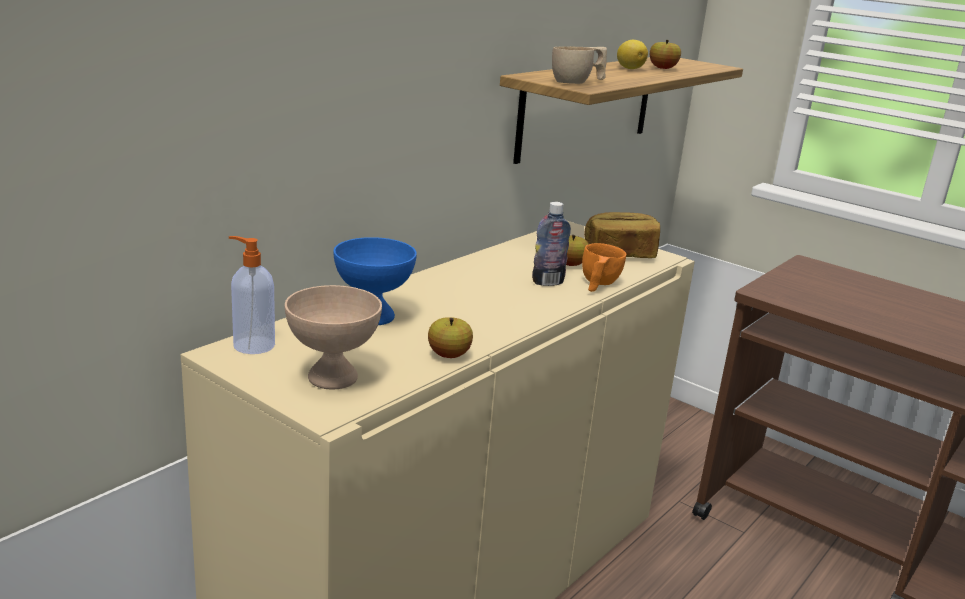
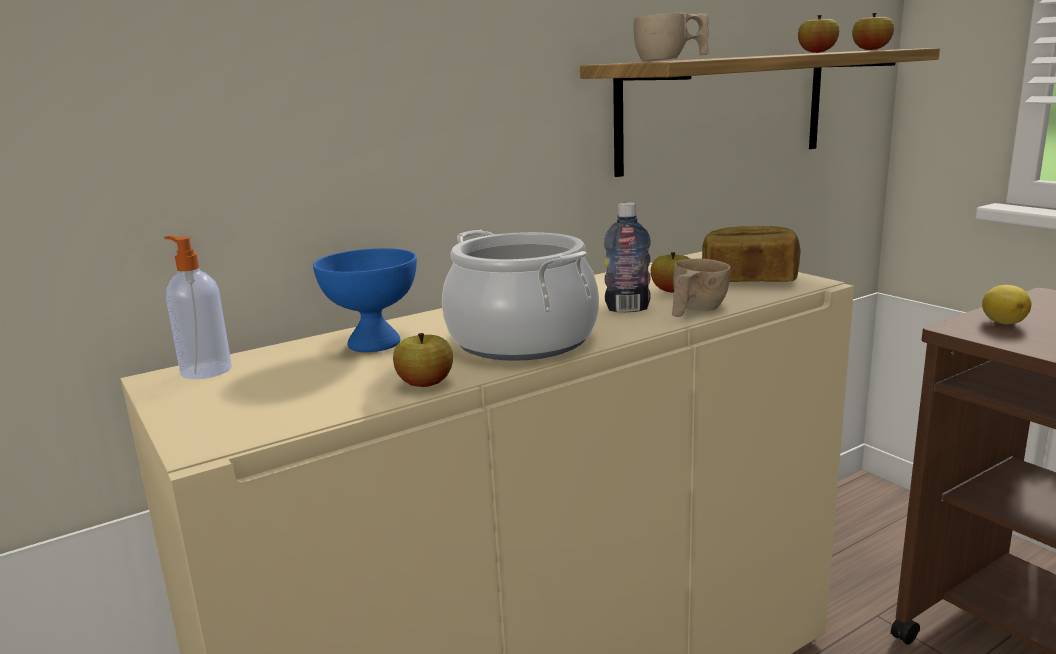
camera: 20 degrees right, 5 degrees down
(333, 377) = (257, 405): beige bowl -> none
(489, 313) = (522, 340): none -> cooking pot
(598, 284) = (694, 310): orange cup -> beige cup
(629, 68) = (768, 55): lemon -> lemon (1002, 322)
(698, 68) = (871, 50): none -> apple

